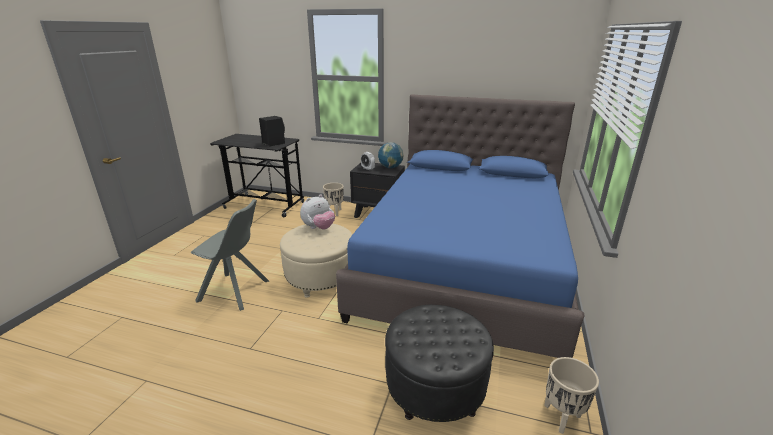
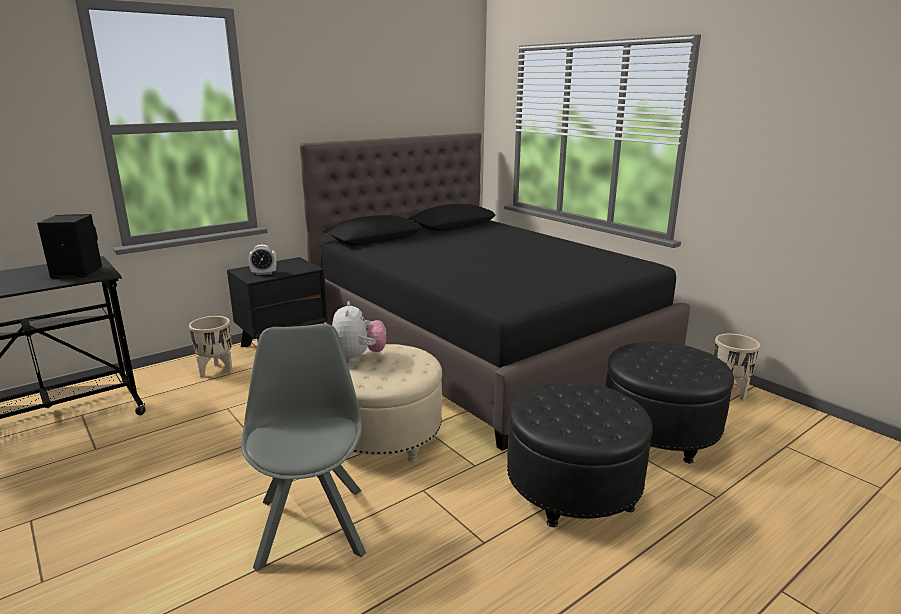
camera: 55 degrees left, 5 degrees down
(235, 291) = (312, 523): grey chair -> grey chair turned 60 degrees counterclockwise
(322, 366) = (572, 490): none -> black ottoman
(390, 167) = (289, 263): globe -> none
(464, 266) = (483, 346): blue bed -> black bed

